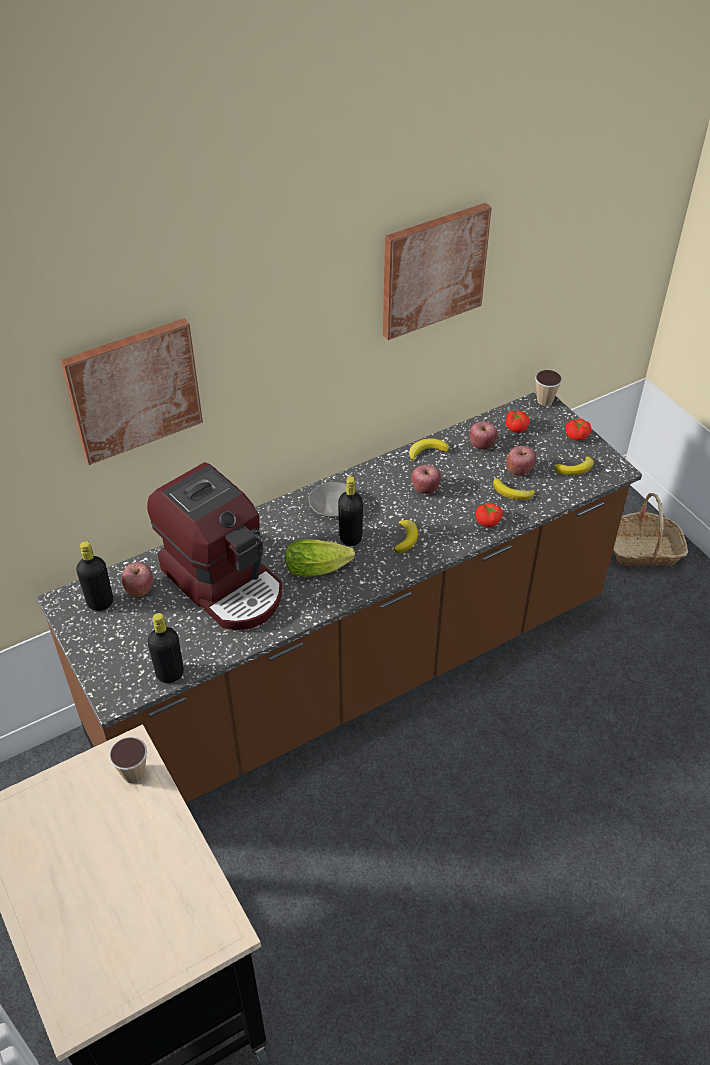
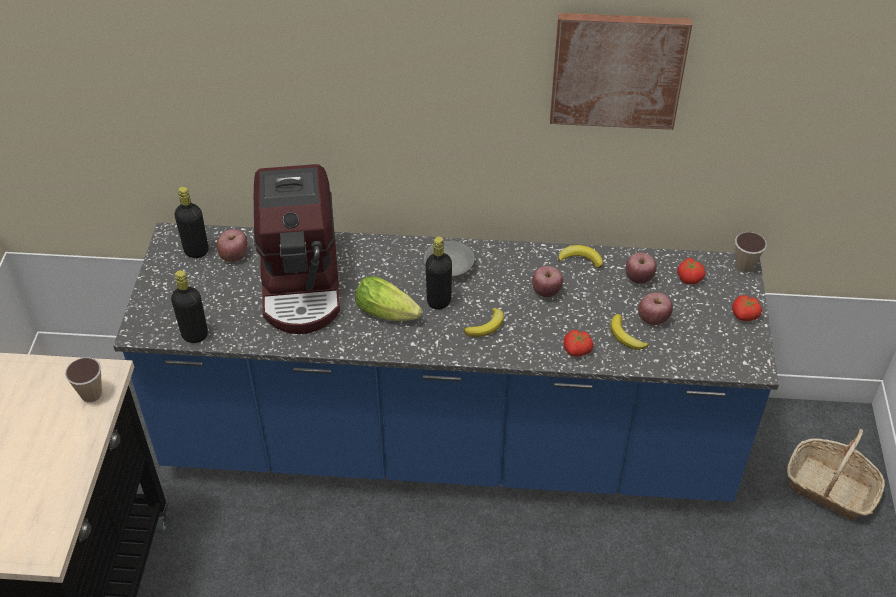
camera: 35 degrees right, 0 degrees up
(133, 390) = (267, 68): picture -> none
(355, 671) = (448, 444): brown counter -> blue counter
(575, 469) = (712, 345): banana -> none

